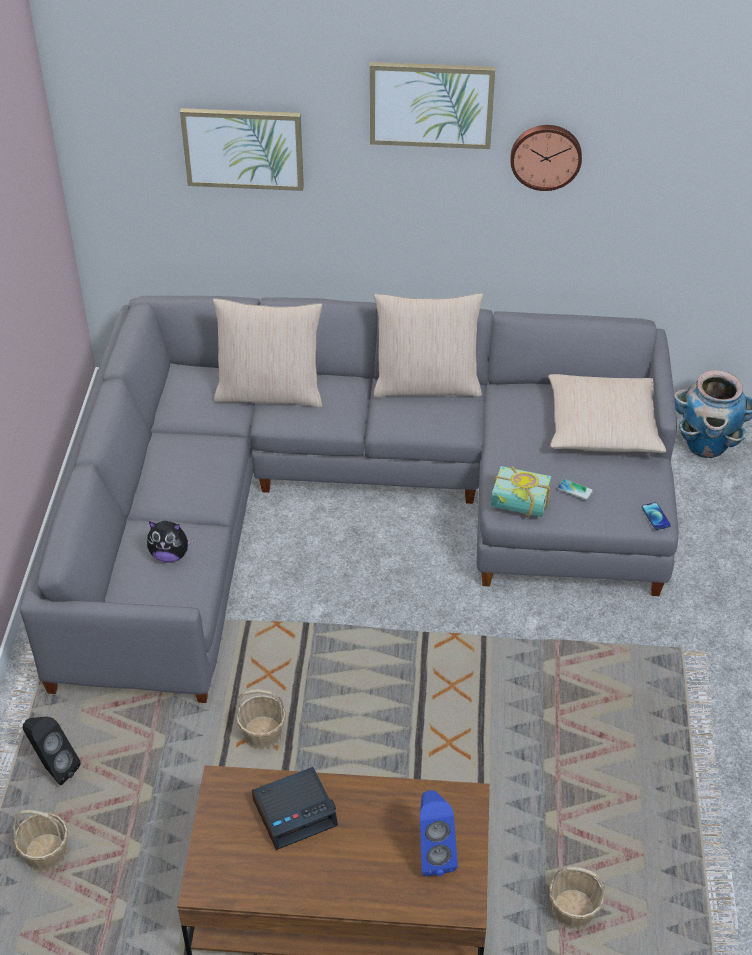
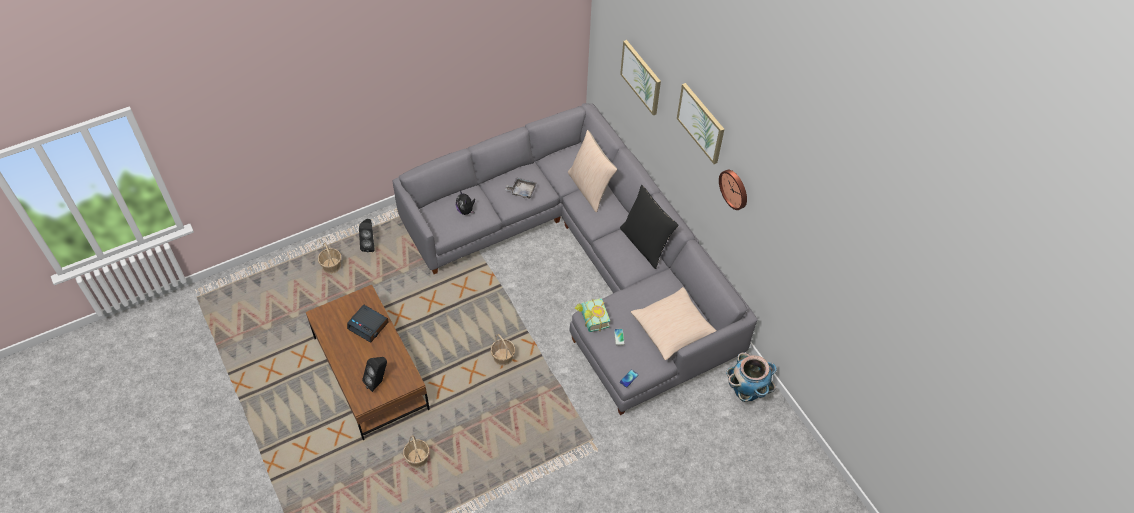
camera: 55 degrees right, 10 degrees up
(199, 468) = (522, 191): none -> grey tray
(263, 734) = (432, 303): basket -> basket (503, 357)
(427, 385) = (645, 244): beige pillow -> black pillow
(433, 854) = (378, 382): blue speaker -> black speaker

